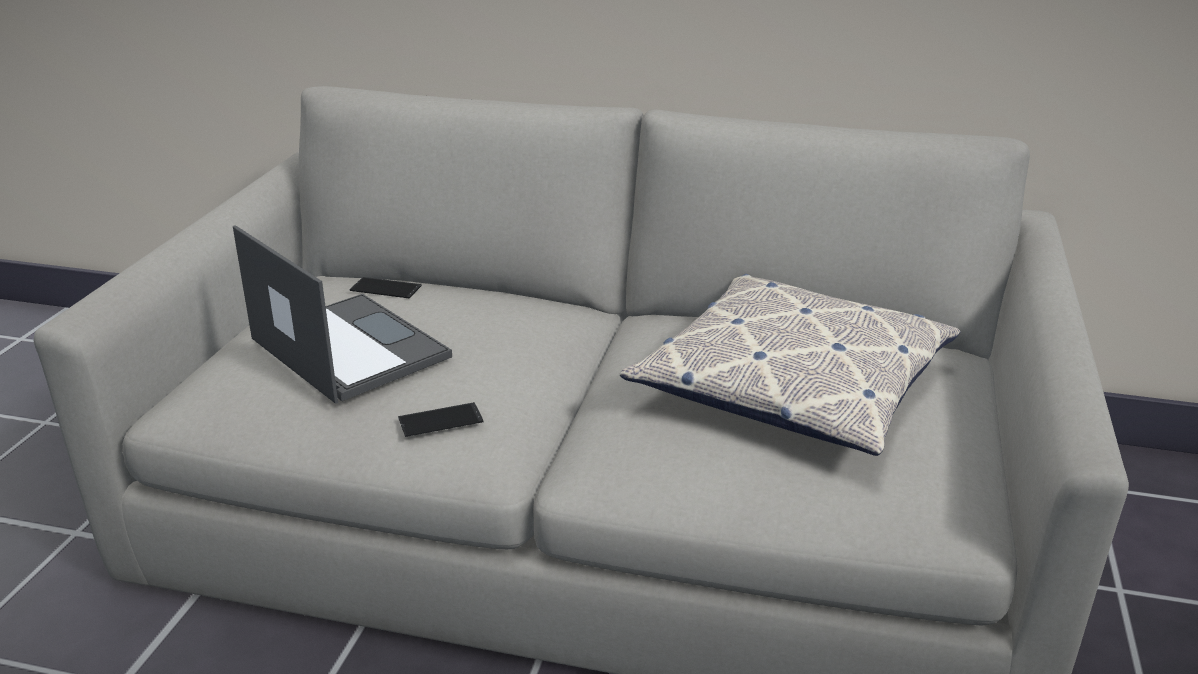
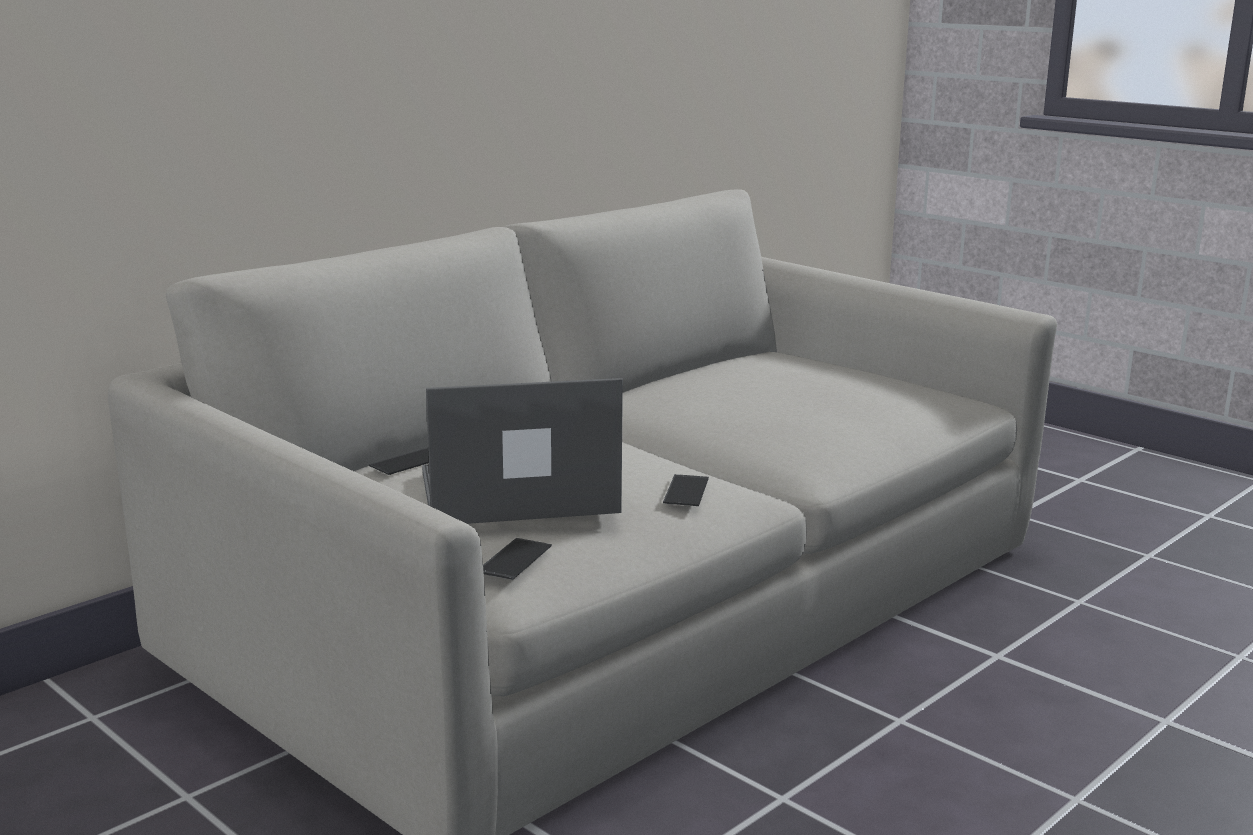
camera: 60 degrees left, 10 degrees down
(216, 391) = (514, 559): none -> phone
(793, 383) = (777, 386): pillow -> none

